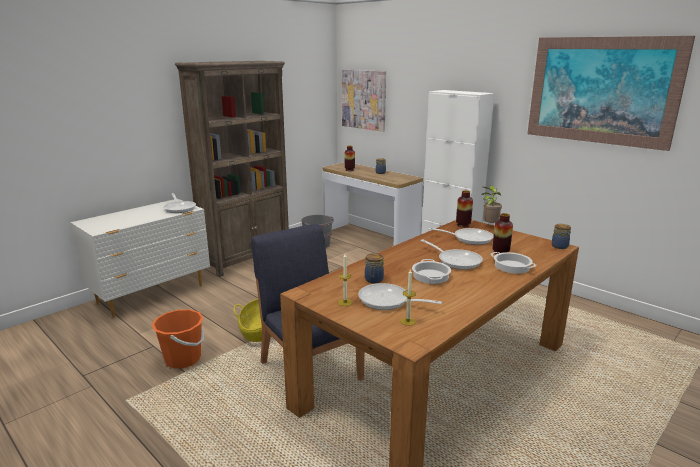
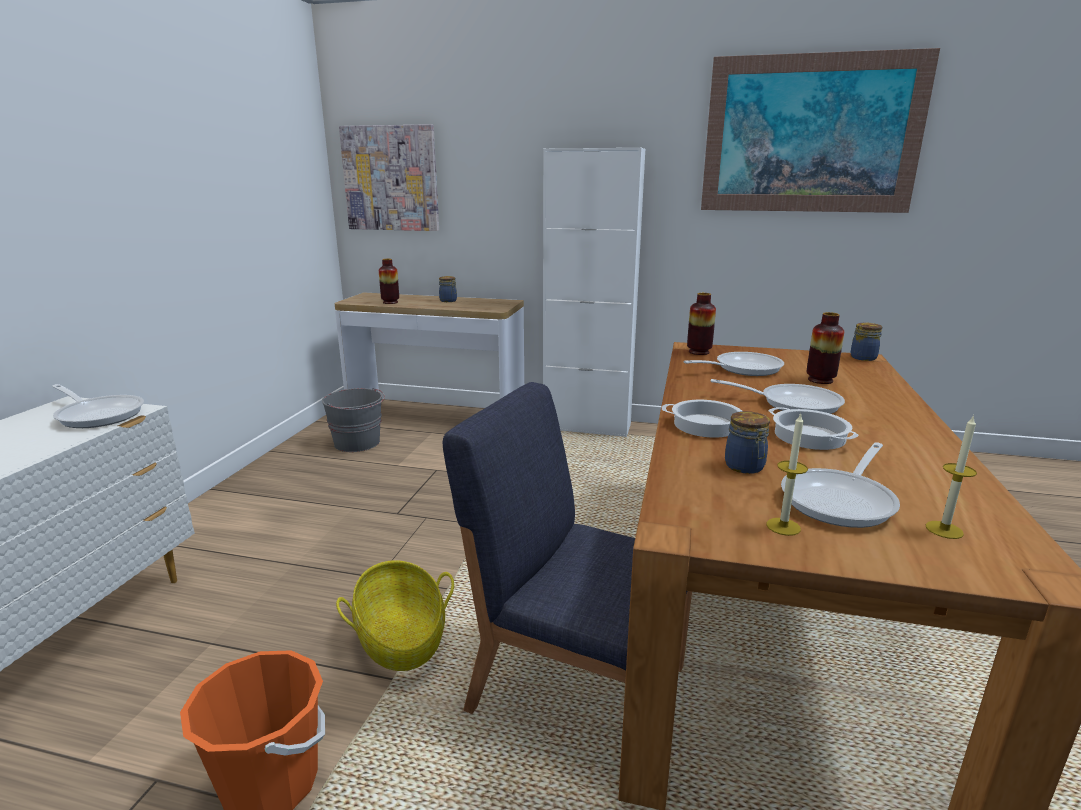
camera: 30 degrees left, 0 degrees up
(247, 258) = (239, 498): brown bookcase -> none
(388, 301) = (841, 500): frying pan -> frying pan turned 45 degrees counterclockwise
(489, 226) = (732, 347): potted plant -> none
(512, 266) = (872, 395): cooking pot -> cooking pot (707, 425)

